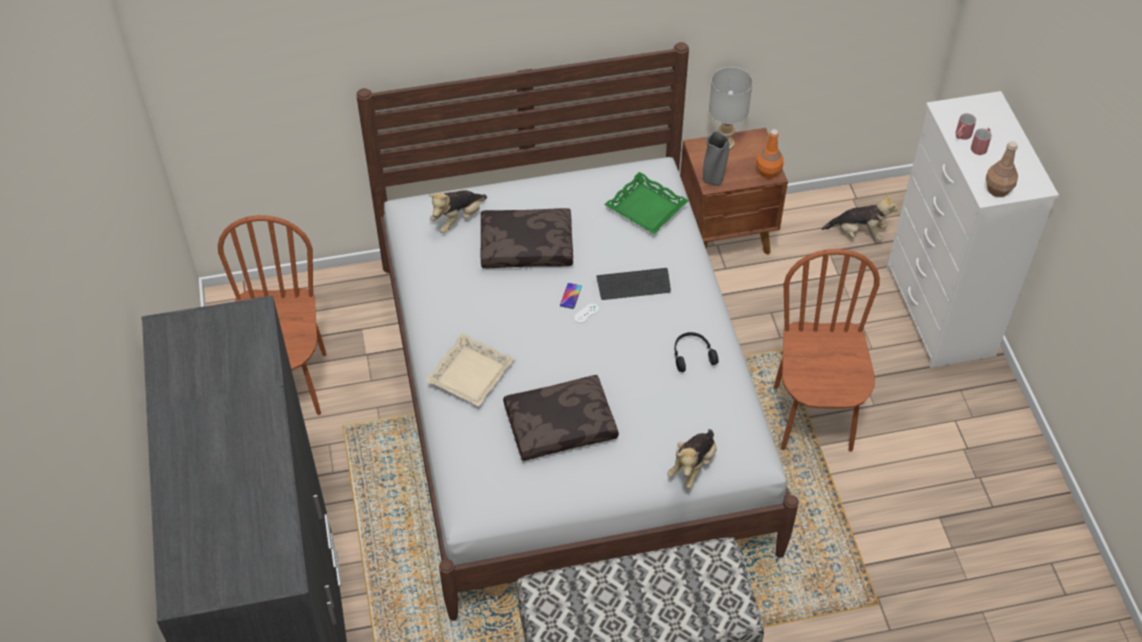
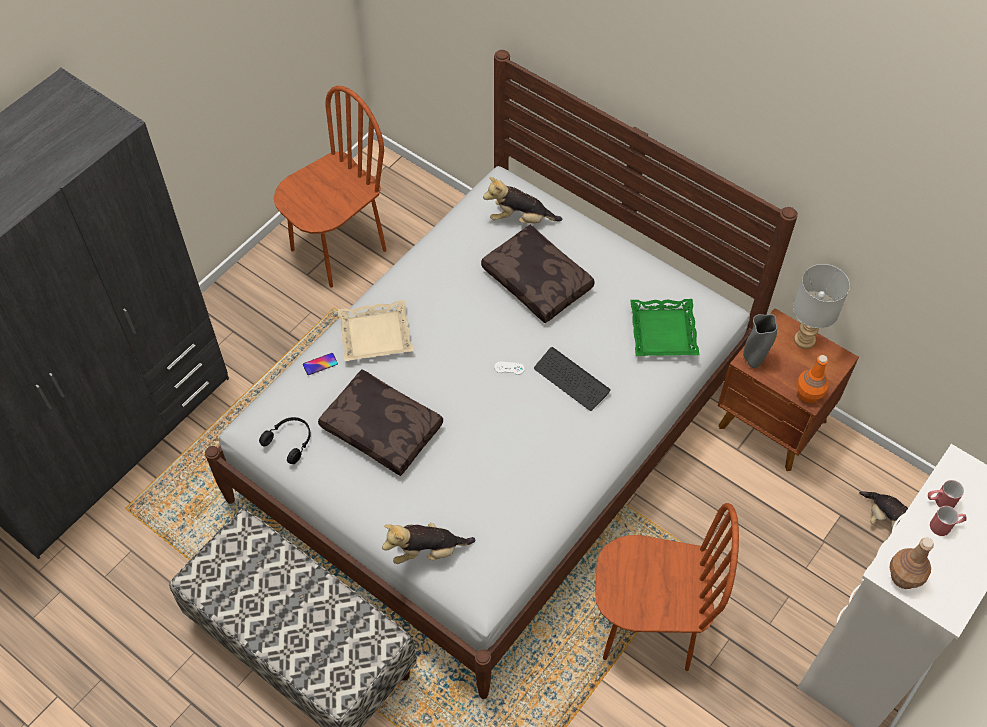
camera: 50 degrees right, 5 degrees up
(570, 296) = (516, 345): phone -> phone (320, 364)
(692, 355) = (540, 472): black headphones -> black headphones (290, 441)
(813, 418) = (647, 626): brown chair -> brown chair turned 45 degrees clockwise

